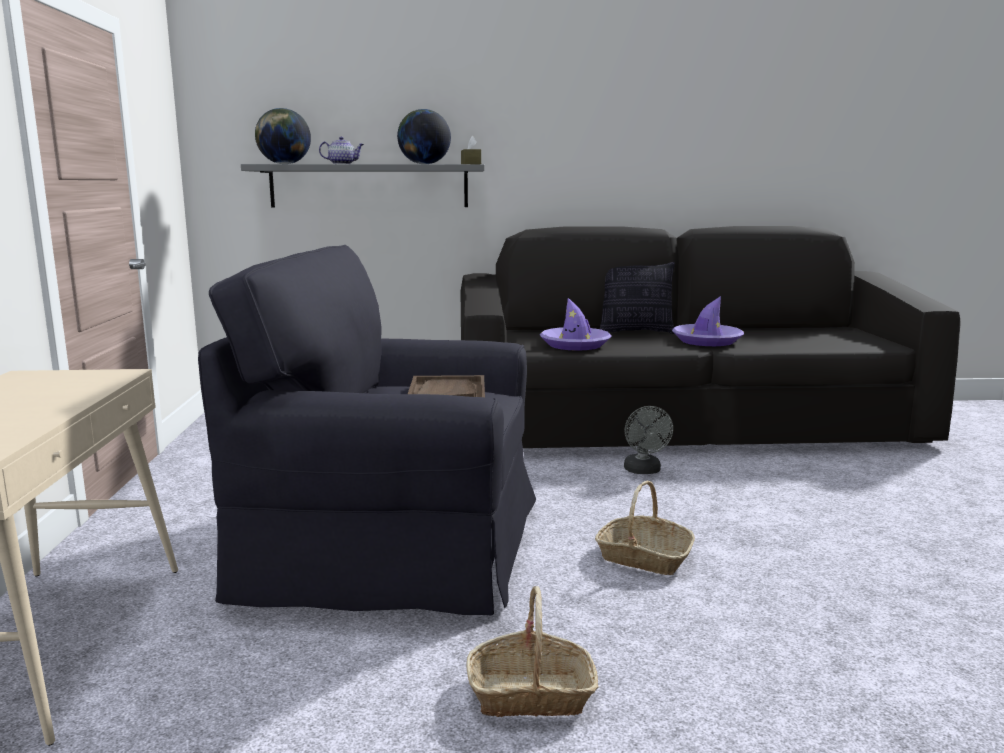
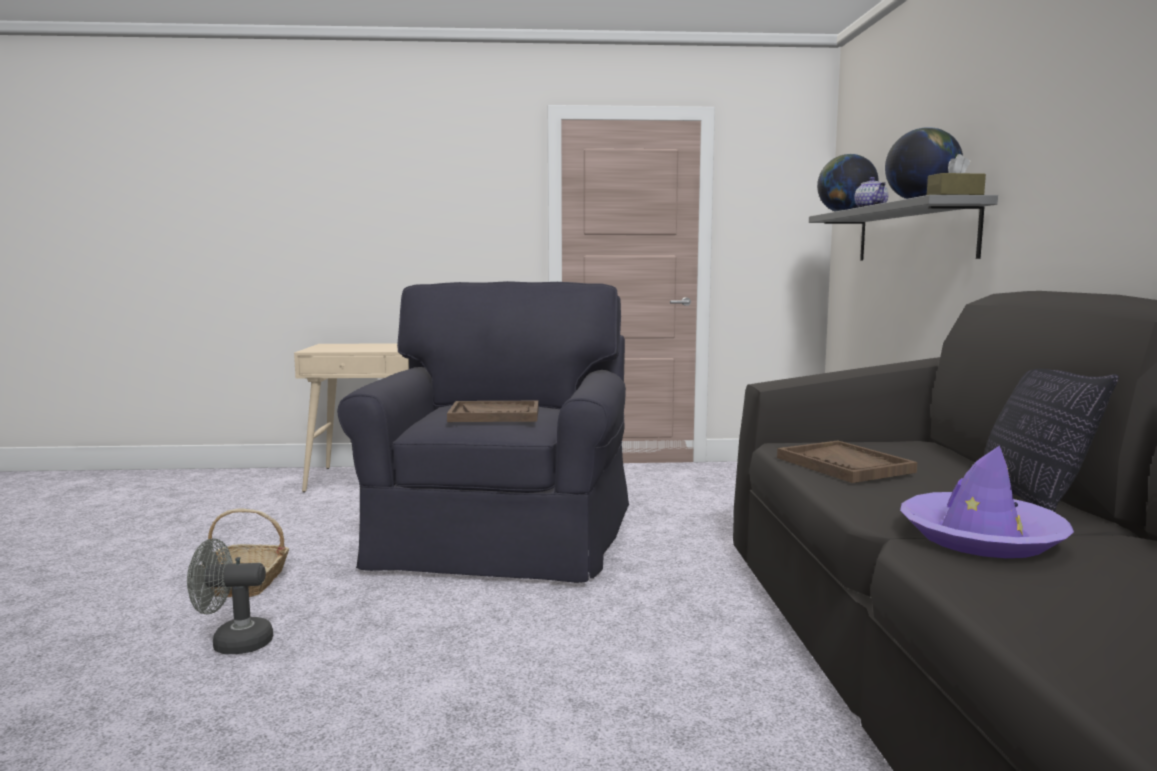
camera: 90 degrees right, 5 degrees down
(575, 345) = (844, 465): purple hat -> brown tray
(643, 557) = (439, 637): basket -> none
(644, 471) = (729, 662): grey fan -> grey fan (232, 643)

